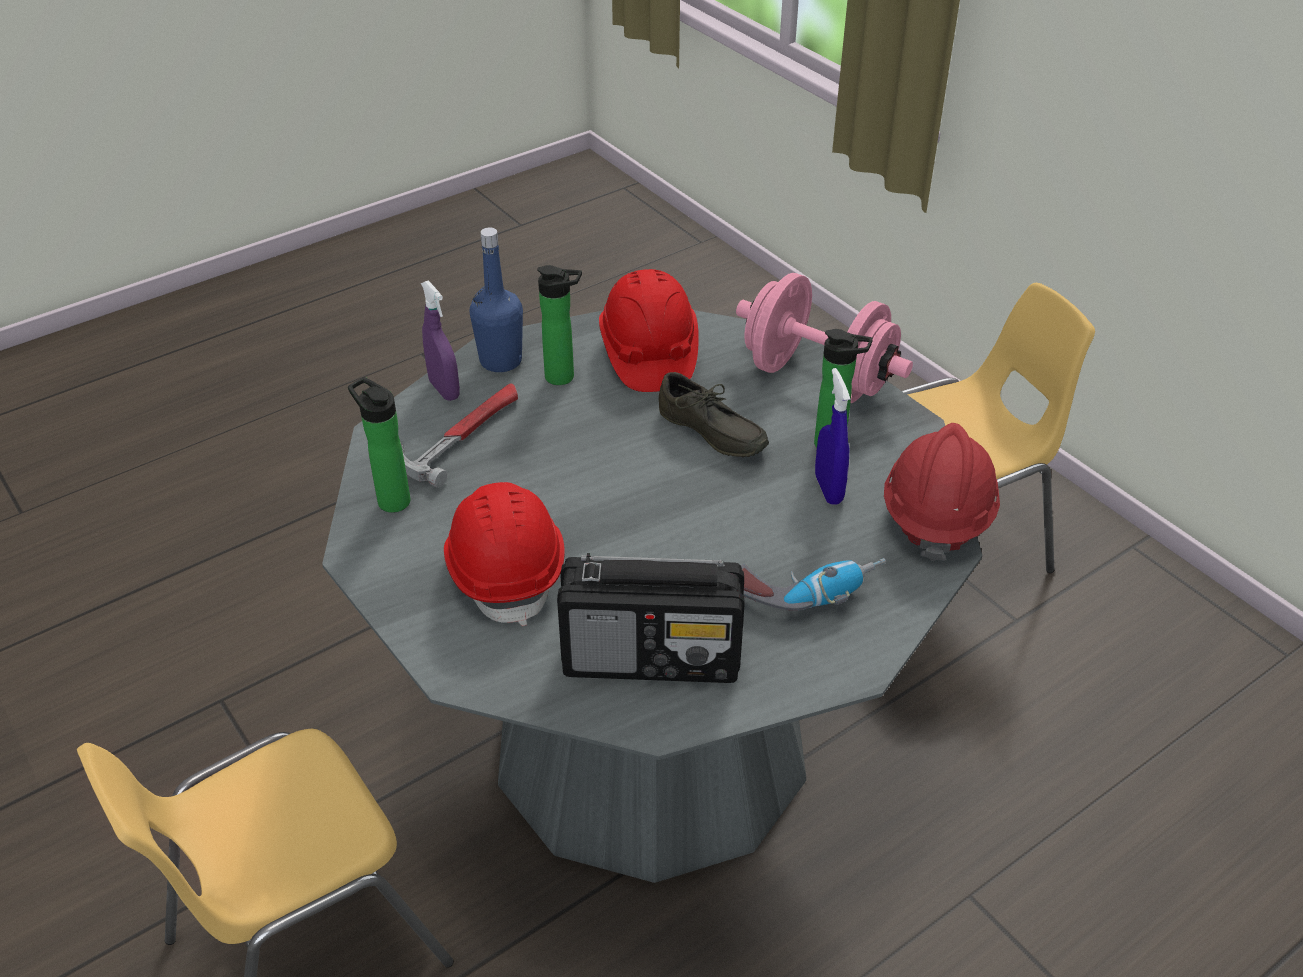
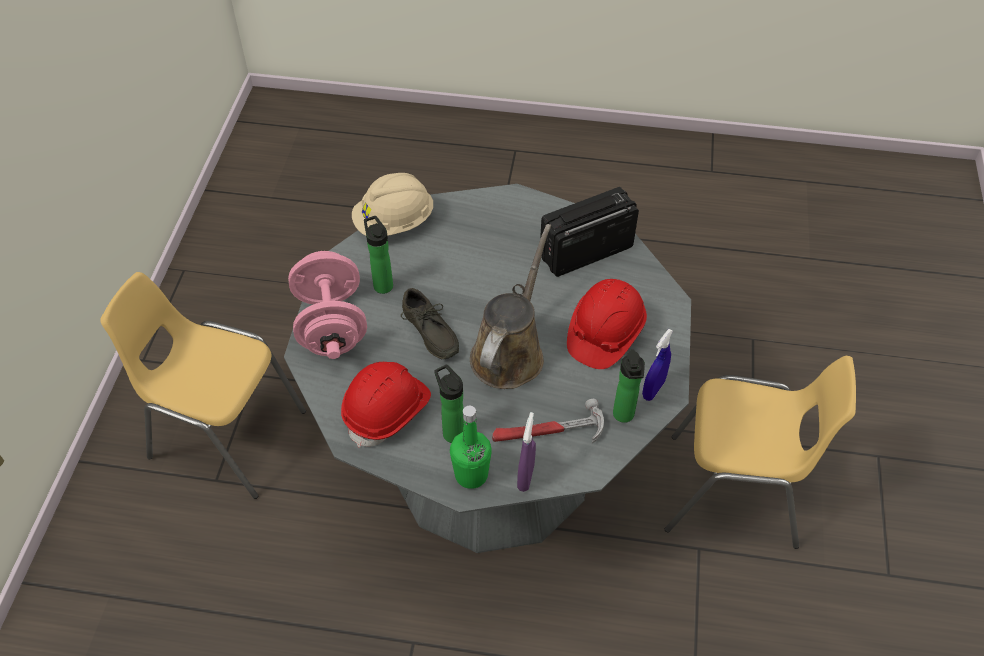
camera: 135 degrees left, 10 degrees up
(501, 361) = (471, 475): blue bottle -> green bottle
(596, 476) = (510, 352): none -> brown watering can
(653, 657) = (585, 252): radio -> radio turned 75 degrees counterclockwise
(709, 434) = (428, 334): grey shoe -> grey shoe turned 150 degrees clockwise
(807, 590) = (491, 233): power drill -> none
(828, 489) = (418, 266): blue spray bottle -> blue spray bottle (653, 389)
(936, 515) = (394, 223): red hard hat -> beige hard hat

